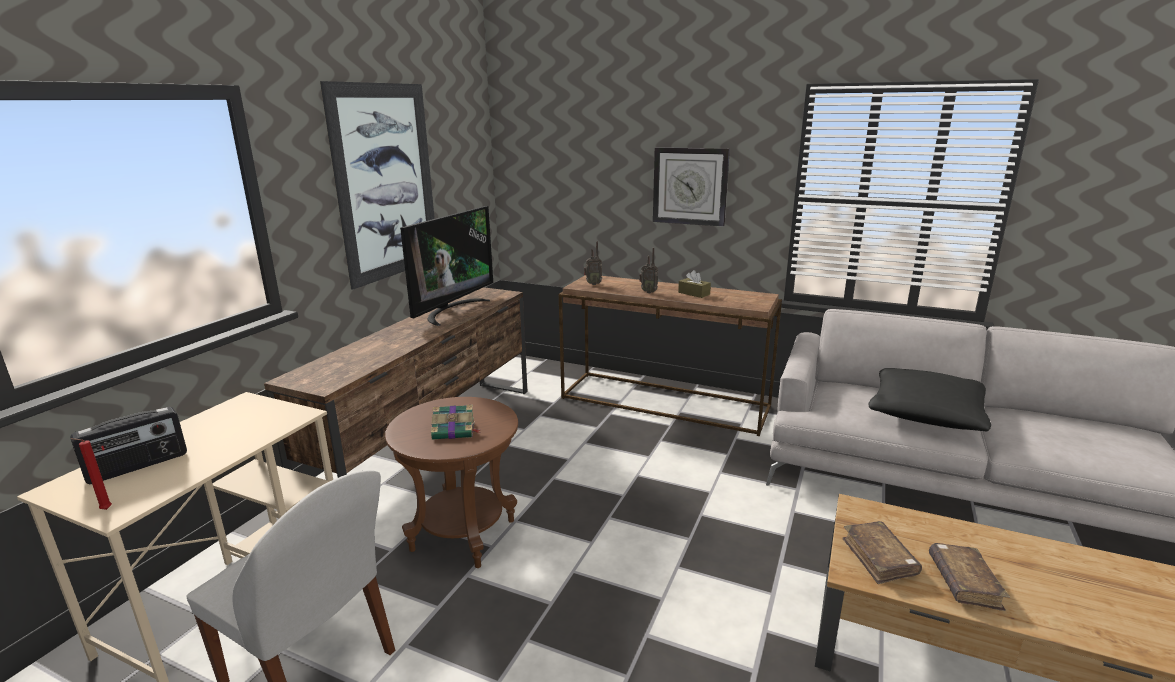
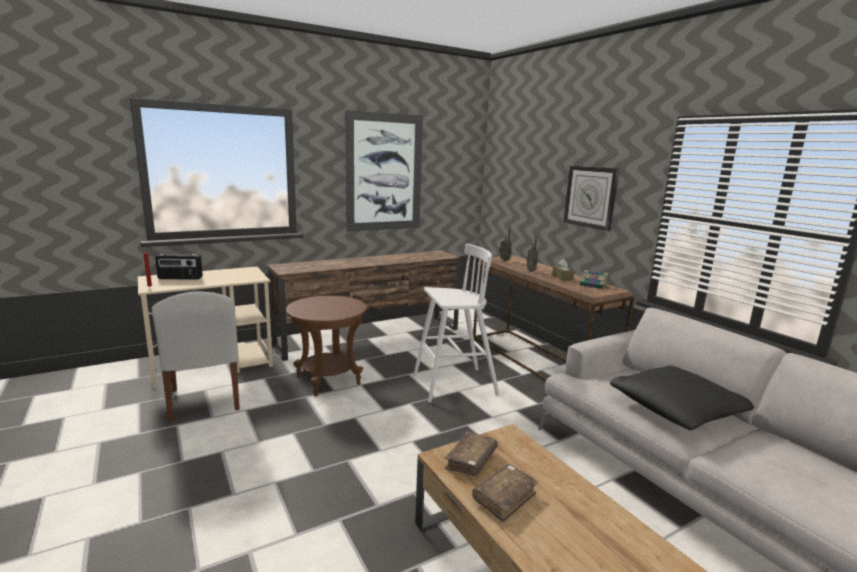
camera: 35 degrees right, 5 degrees down
(451, 310) = (403, 257): television -> none
(454, 431) = (322, 309): book -> book (593, 285)
(621, 470) = (453, 385): none -> white stool

